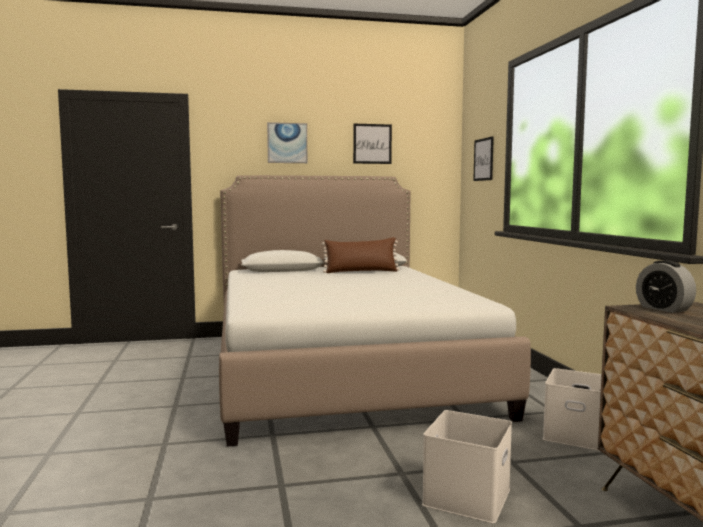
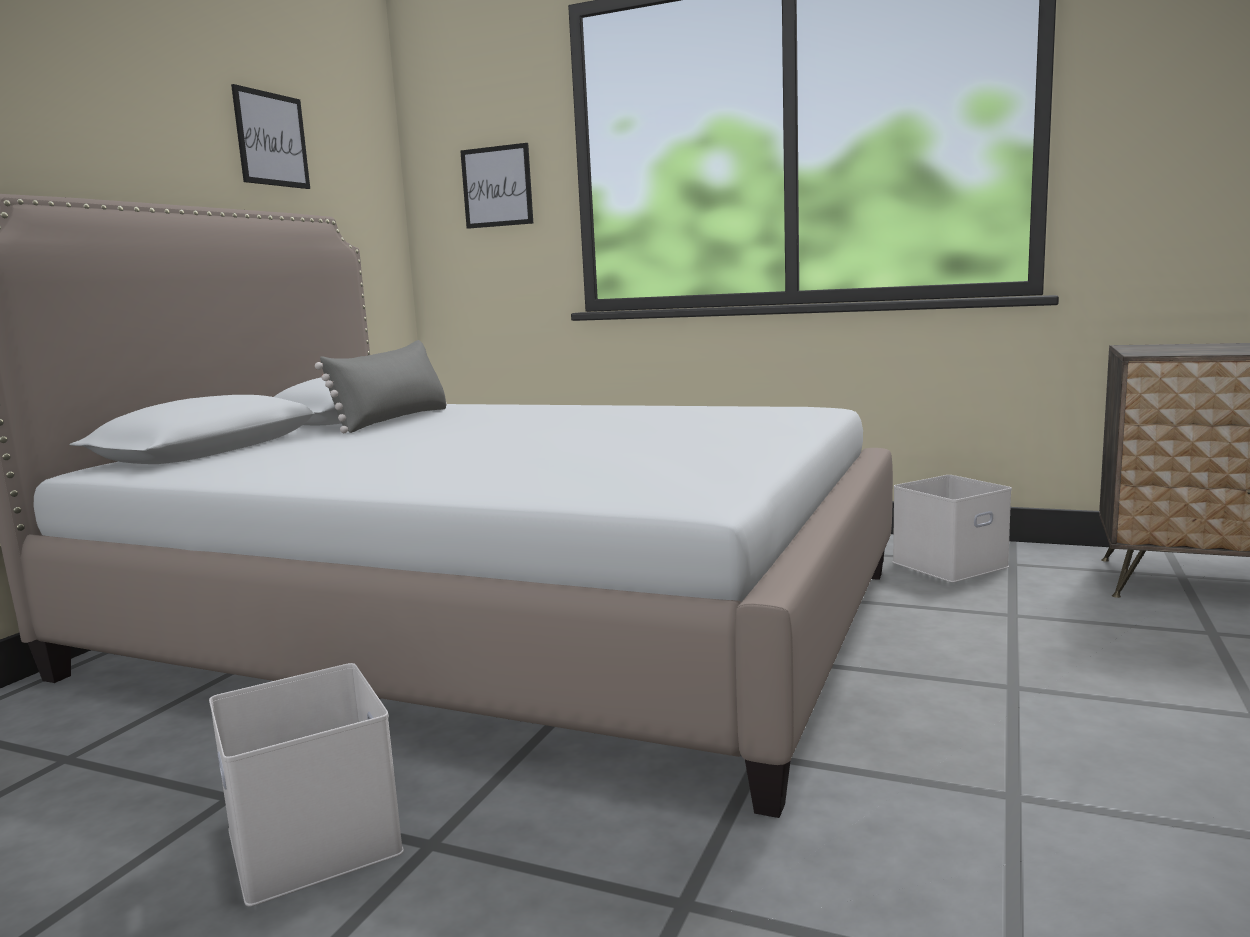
camera: 55 degrees left, 5 degrees up
(287, 143) = (94, 112): picture -> none
(361, 272) = (393, 420): brown pillow -> grey pillow
(468, 498) = (1117, 667): white storage box -> white storage box (318, 840)
(663, 309) = (1159, 350): alarm clock -> none

